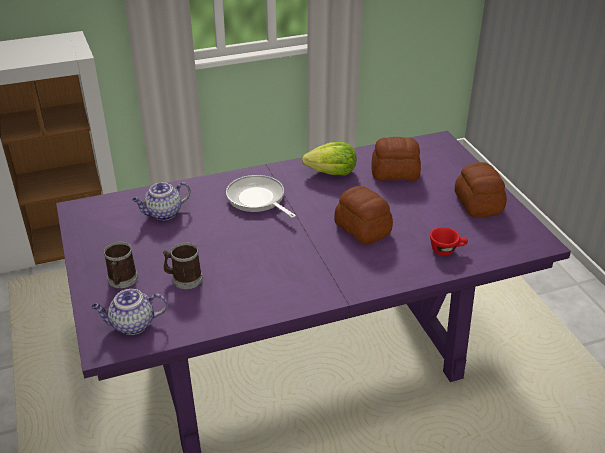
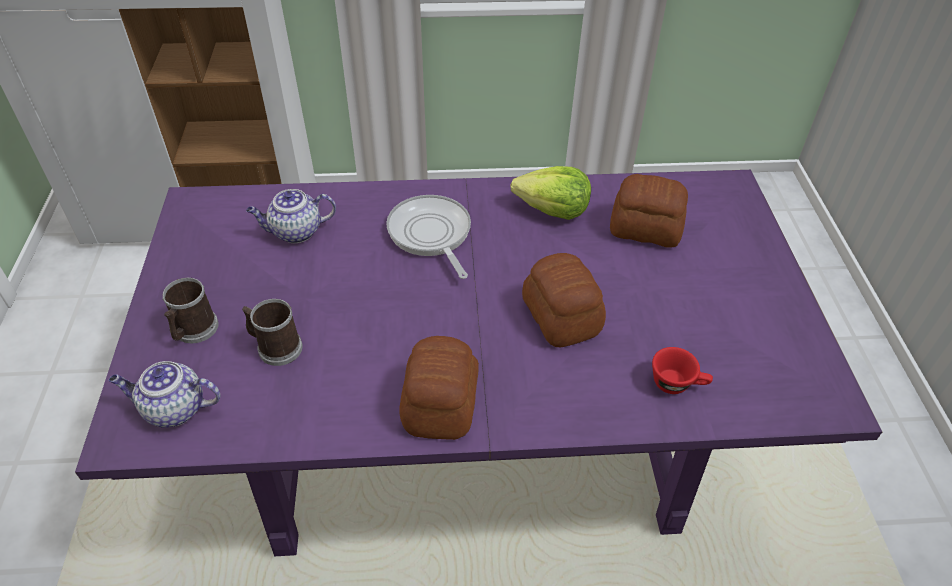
camera: 15 degrees right, 10 degrees up
(477, 204) = (754, 309): bread -> bread (439, 404)

